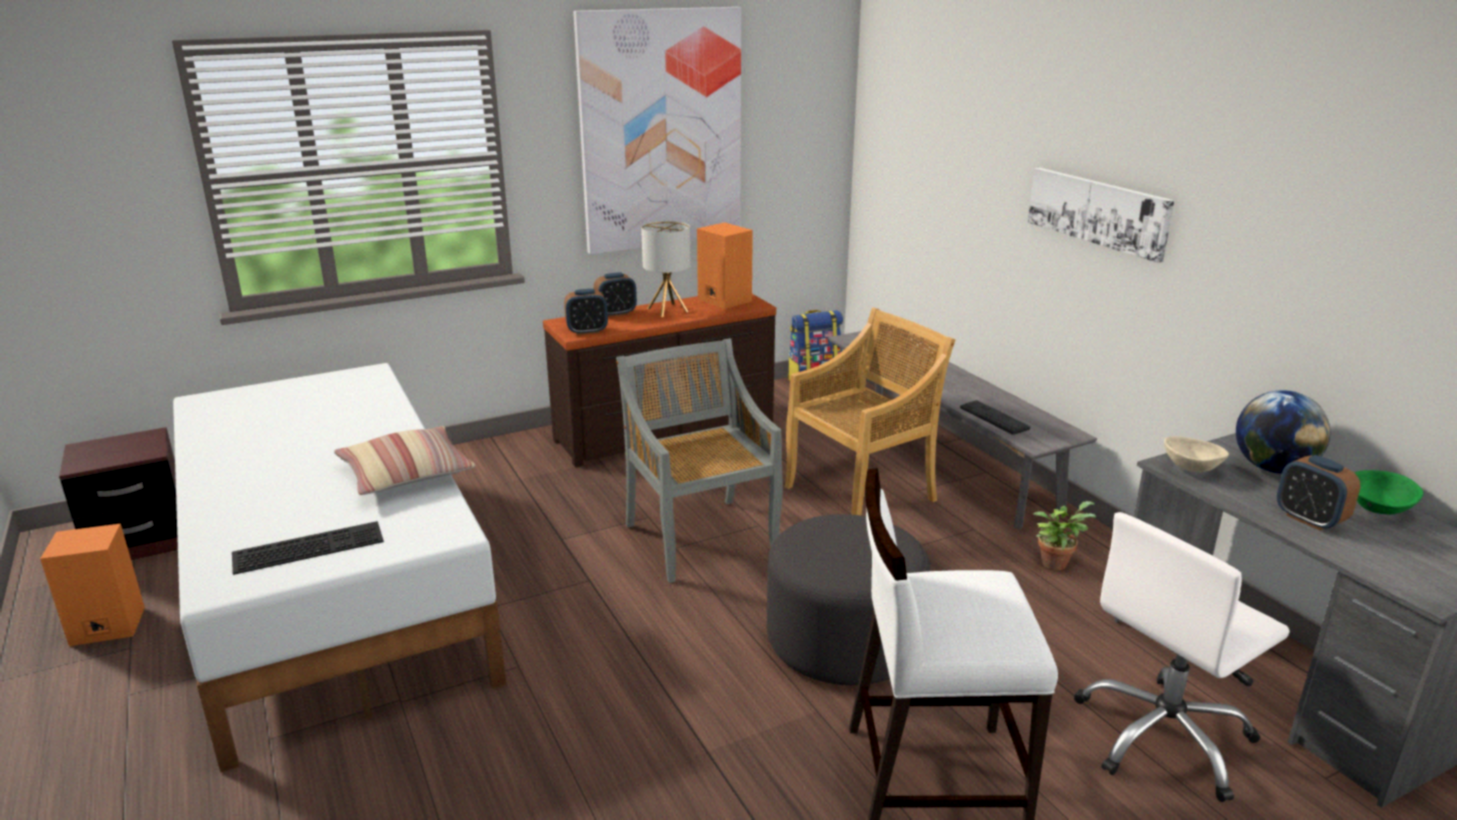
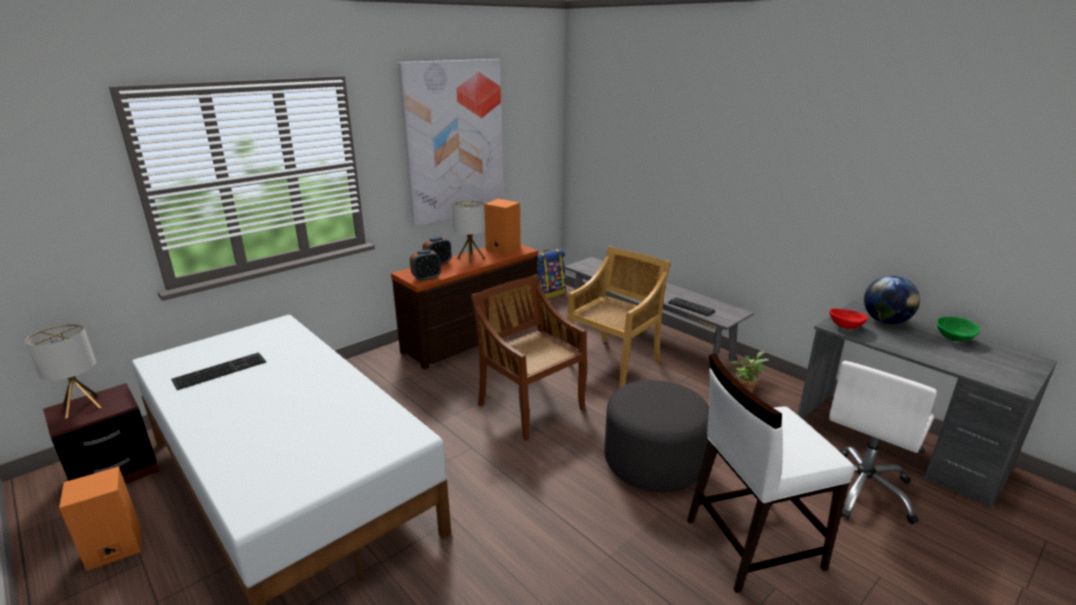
camera: 15 degrees left, 0 degrees up
(106, 447) = (82, 406): none -> table lamp
(310, 546) = (309, 463): keyboard -> keyboard (220, 369)
(406, 474) = (352, 396): pillow -> none
(700, 537) = (530, 406): grey chair -> brown chair
(1098, 211) = (747, 178): picture -> none
(1190, 469) = (845, 327): beige bowl -> red bowl
(1309, 519) = (926, 350): alarm clock -> none

